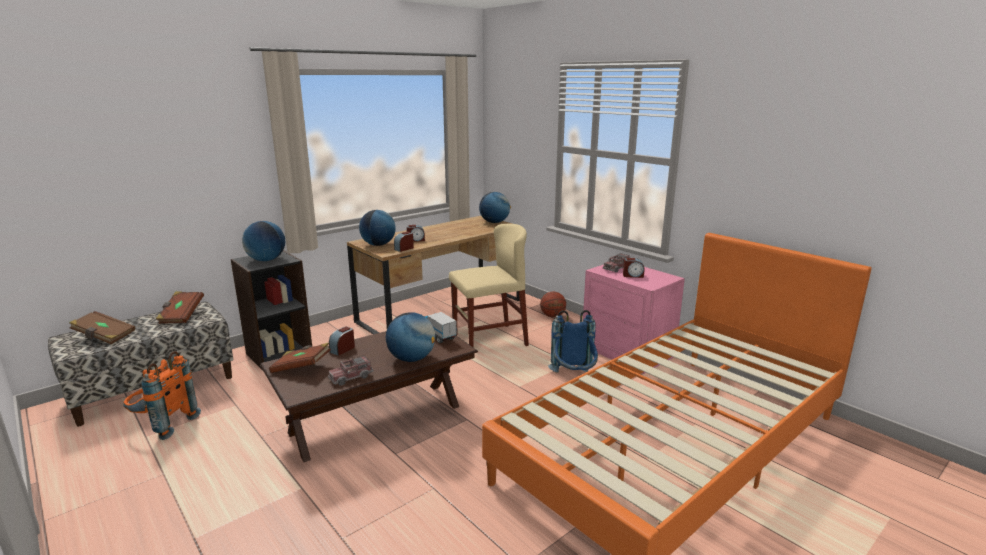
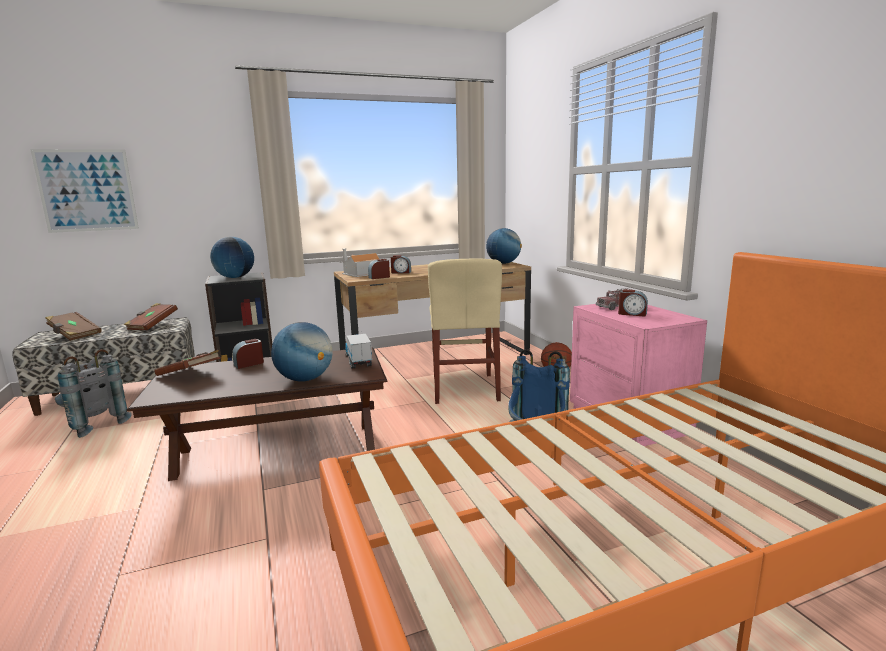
camera: 20 degrees right, 5 degrees down
(95, 181) = (87, 190): none -> picture
(163, 425) = (93, 424): orange backpack -> grey backpack
(351, 377) = (223, 389): toy truck -> none
(378, 245) = (359, 274): globe -> toy house
(489, 340) = (464, 388): beige chair -> beige chair turned 90 degrees clockwise

